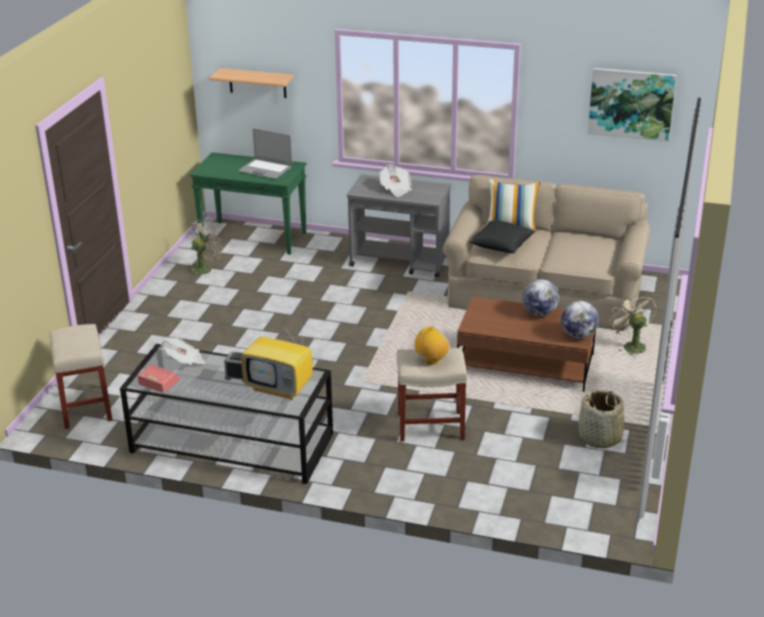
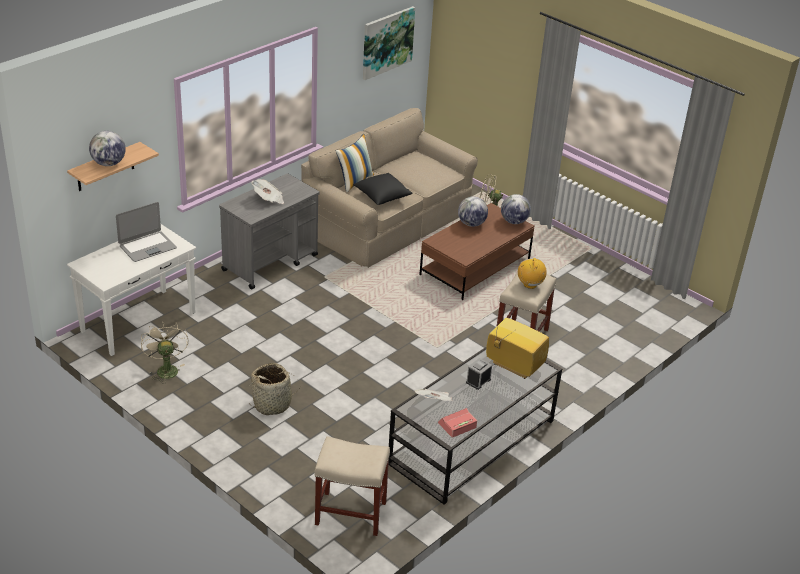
camera: 65 degrees left, 5 degrees up
(245, 75) = (109, 163): none -> globe
(254, 238) = (139, 322): green console table -> white console table
(280, 388) = (513, 366): television -> television turned 105 degrees counterclockwise
(600, 438) = (586, 275): basket -> basket (272, 404)

